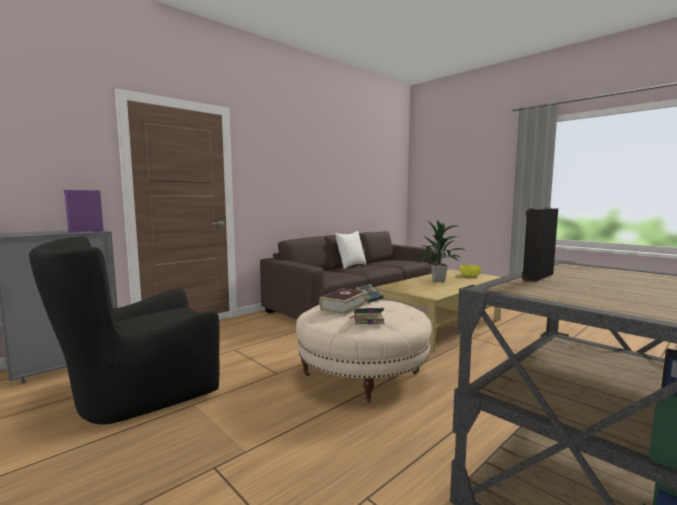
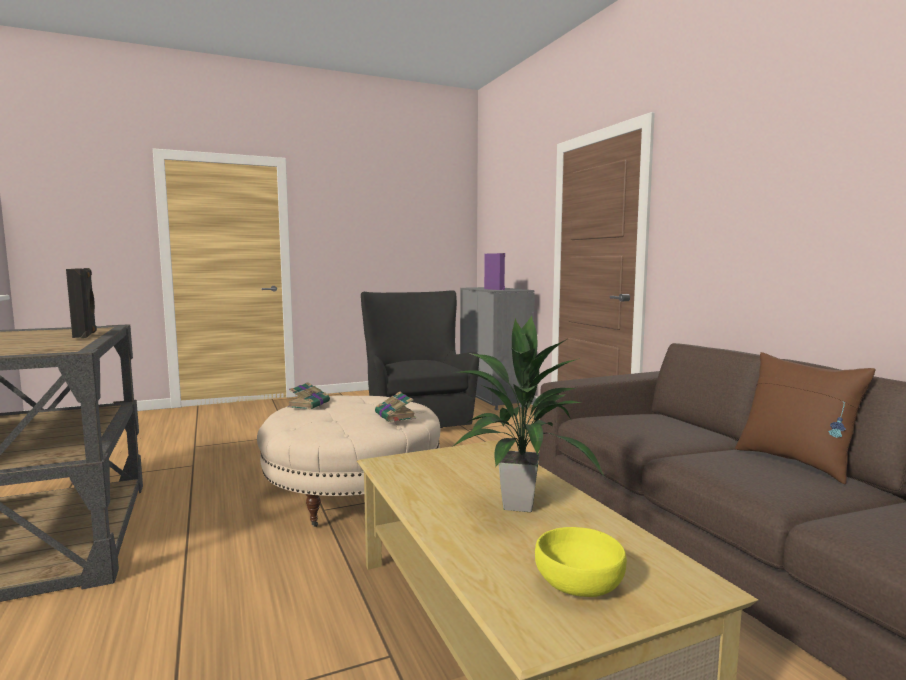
camera: 110 degrees right, 0 degrees up
(343, 307) = (369, 400): book -> none
(351, 266) = (794, 463): white pillow -> brown pillow

